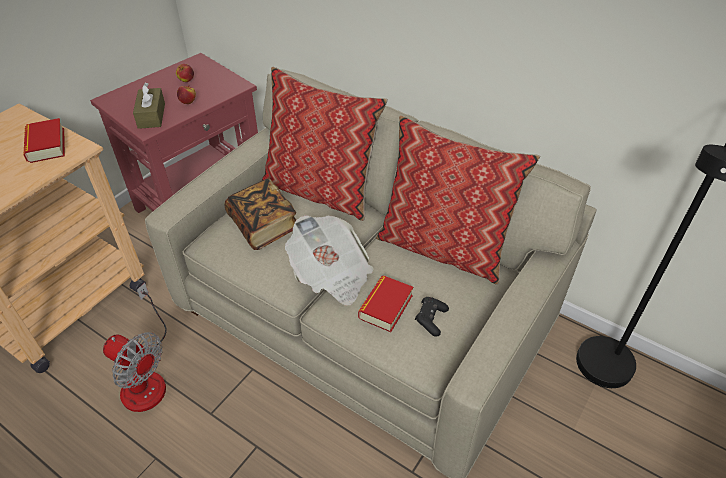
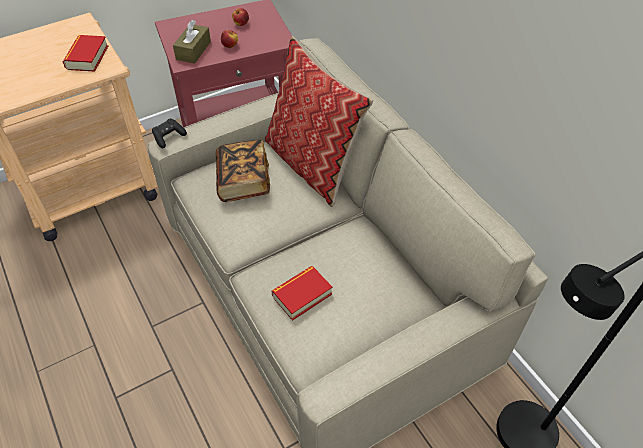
camera: 25 degrees right, 5 degrees up
(145, 377) = (119, 275): fan -> none
(331, 274) = (273, 247): newspaper -> none
(430, 320) = (334, 323): black game controller -> black game controller (169, 137)
(443, 247) = (390, 259): pillow -> none

